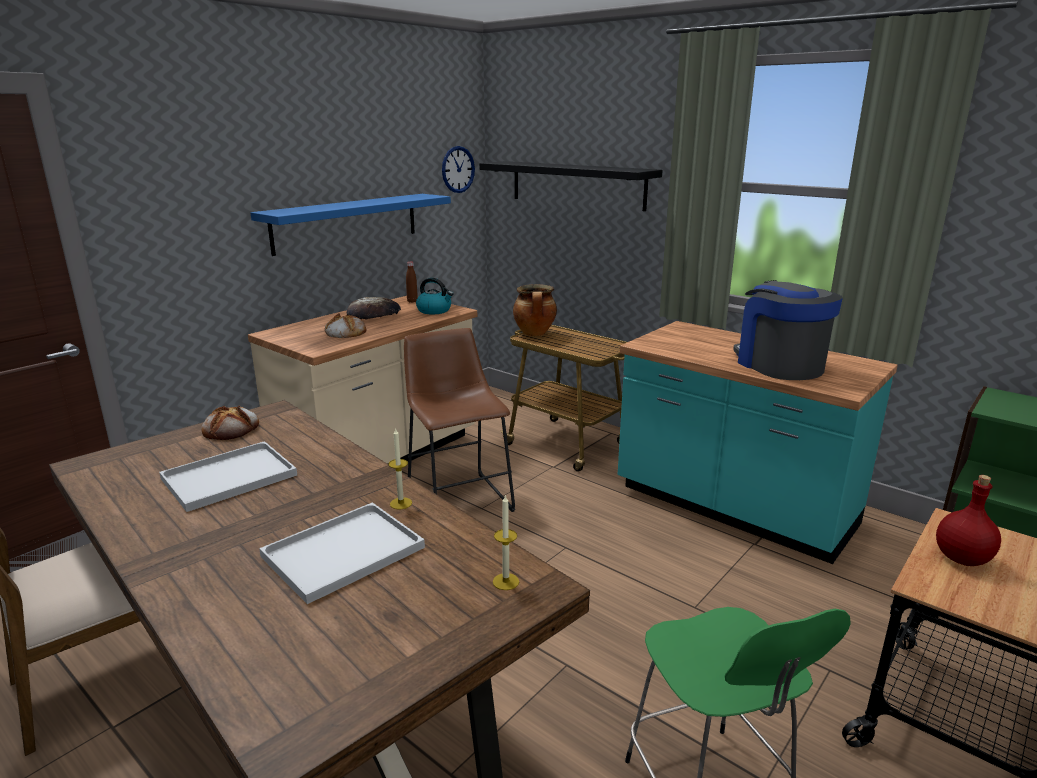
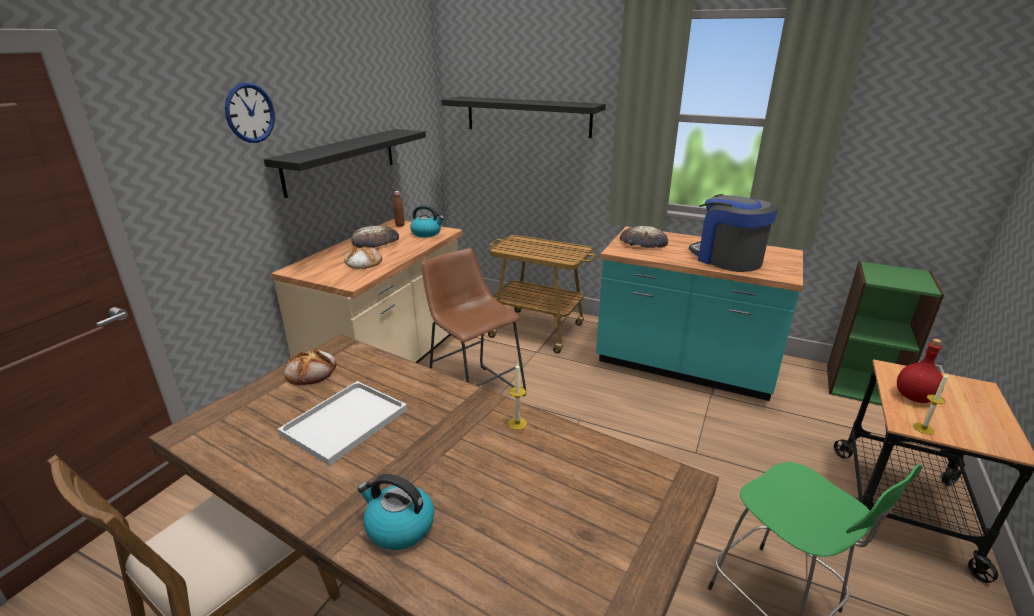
camera: 15 degrees left, 5 degrees up
(210, 574) = (399, 527): none -> kettle
(341, 554) = (502, 482): white tray -> none
(347, 222) = (341, 160): blue shelf -> black shelf
(458, 169) = (420, 105): wall clock -> wall clock (250, 113)
(506, 581) = (652, 482): candle -> candle (923, 428)
(535, 334) = (508, 244): cooking pot -> none
(683, 338) = (643, 242): none -> bread

